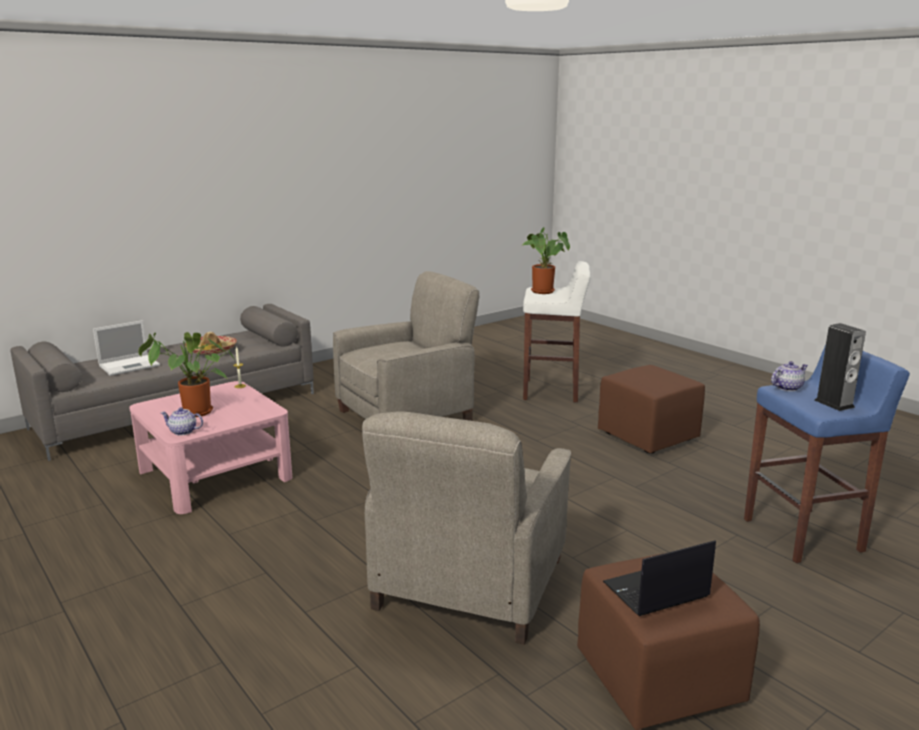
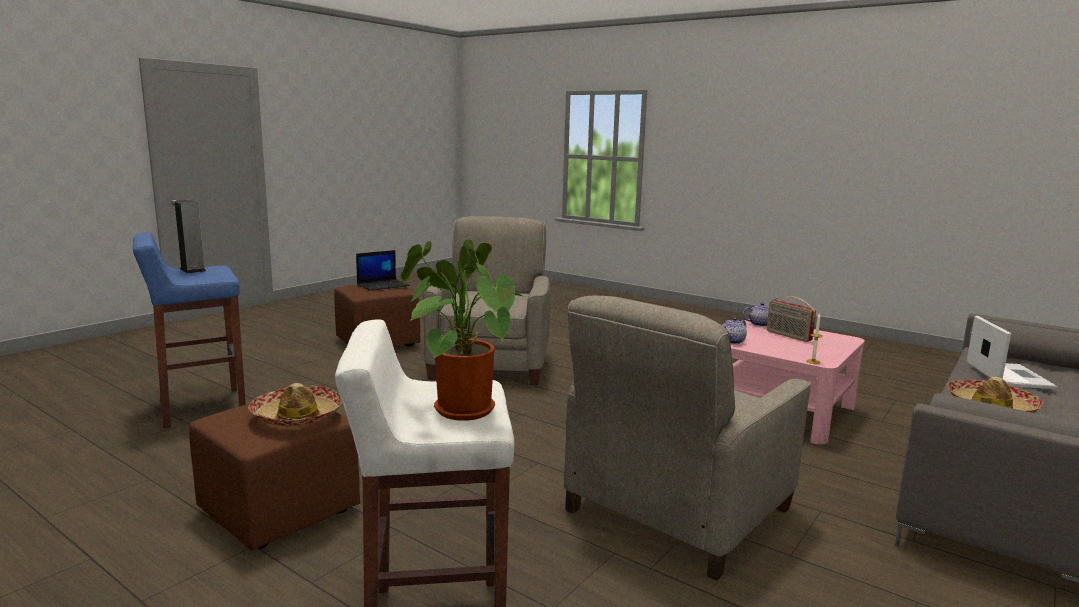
camera: 165 degrees right, 5 degrees down
(130, 365) = (1007, 375): laptop -> laptop turned 150 degrees clockwise
(193, 413) = (788, 336): potted plant -> radio
(637, 374) = (297, 416): none -> hat
(786, 387) = (212, 278): teapot -> teapot (732, 341)

